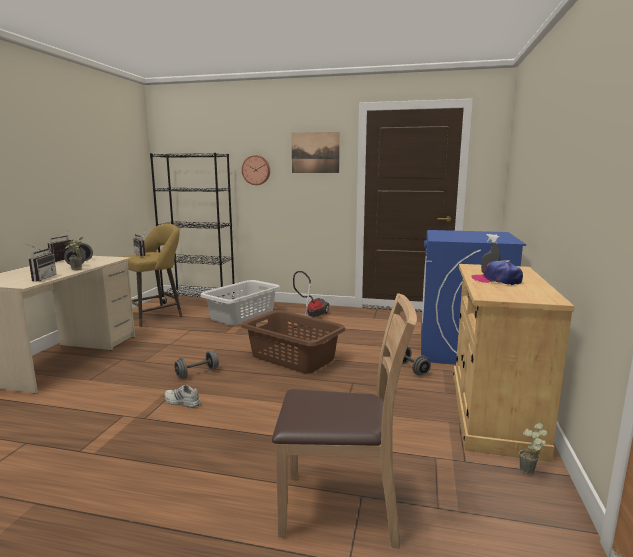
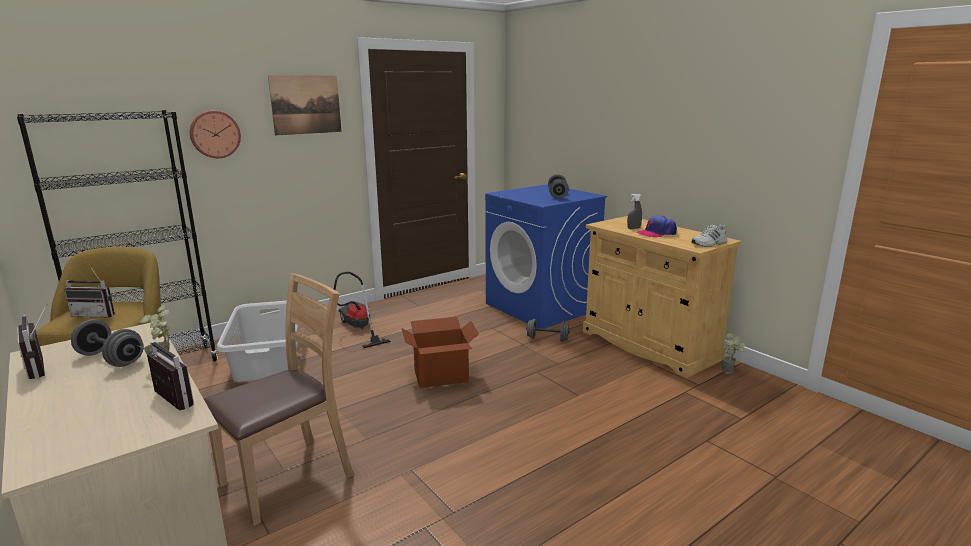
camera: 50 degrees left, 5 degrees up
(182, 402) = (448, 475): white shoe -> white shoe (709, 244)
(197, 373) = (389, 443): grey dumbbell -> grey dumbbell (557, 195)
(292, 358) = (441, 376): brown laundry basket -> cardboard box
(342, 507) = (714, 454): brown chair -> brown chair (288, 478)

